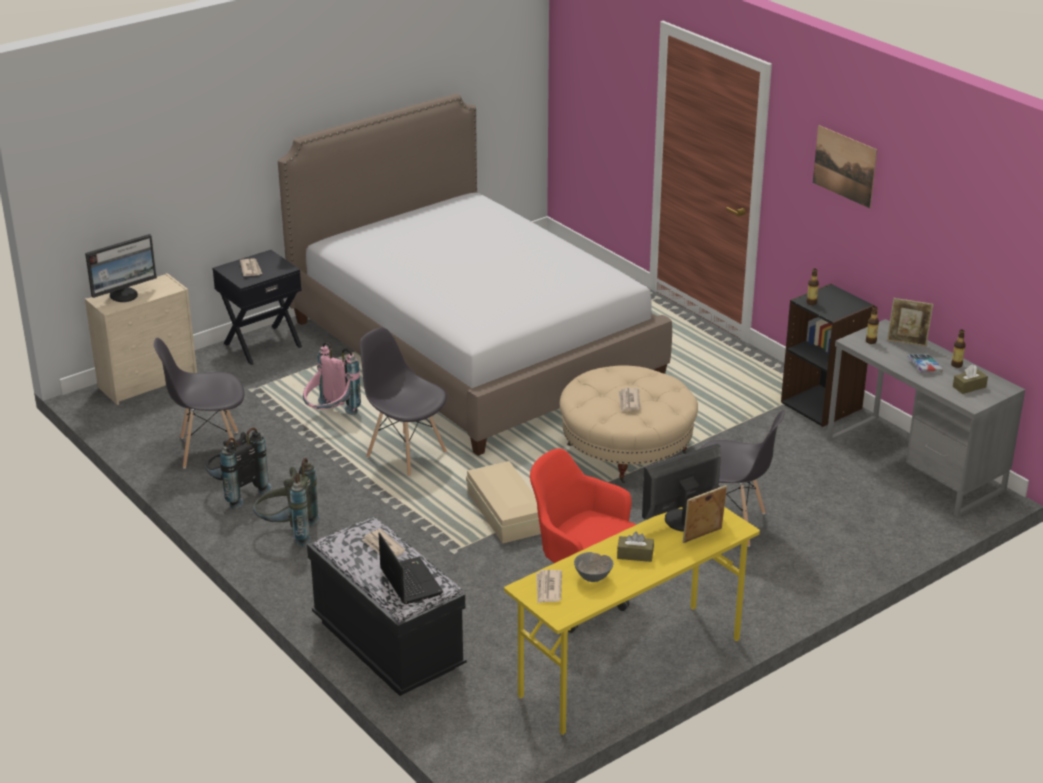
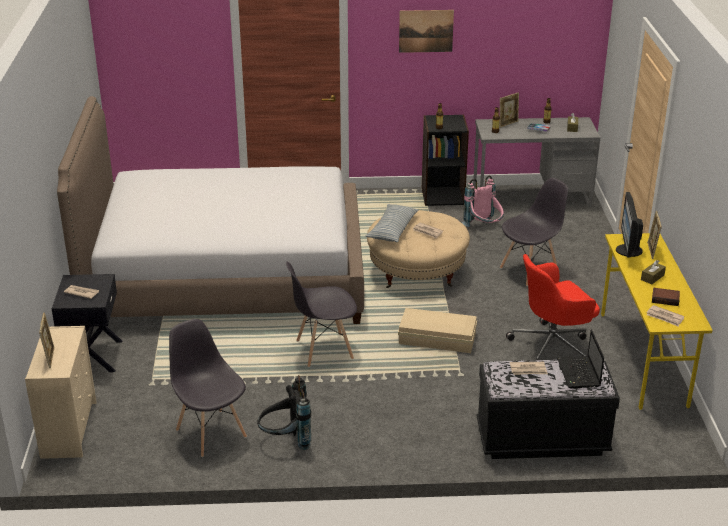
camera: 55 degrees left, 0 degrees up
(124, 295) = (50, 357): monitor -> picture frame
(209, 449) = (211, 433): grey chair -> grey chair turned 120 degrees clockwise
(288, 532) = (365, 435): grey backpack -> none
(330, 416) = (236, 363): pink backpack -> pink backpack (484, 229)
(409, 581) = (579, 373): laptop -> laptop turned 105 degrees counterclockwise
(593, 578) = (665, 299): grey bowl -> book
(606, 380) = (392, 229): none -> pillow

